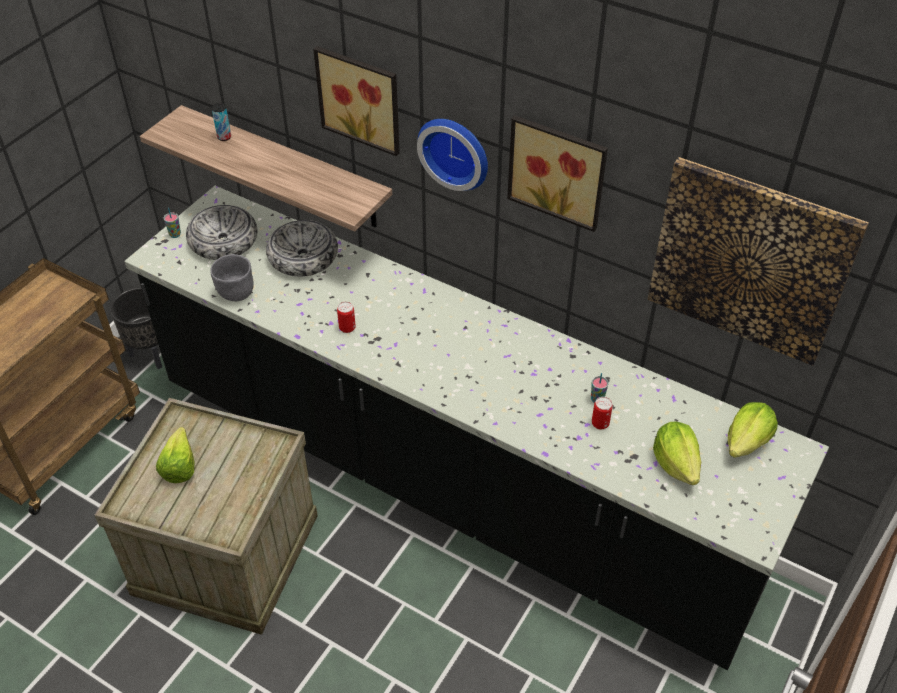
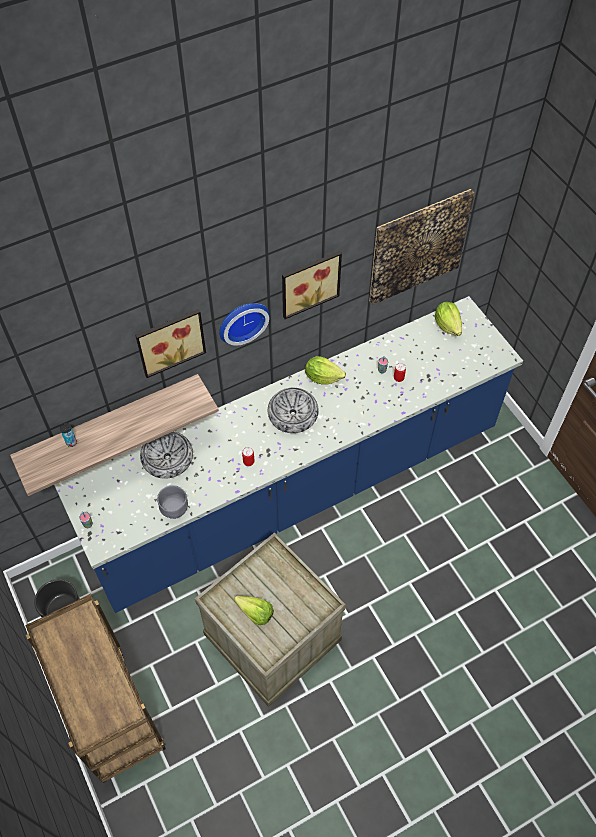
camera: 60 degrees left, 10 degrees up
(223, 241) = (117, 498): bowl -> bowl (293, 414)
(448, 483) = (298, 491): black counter -> blue counter
(675, 463) = (443, 361): lettuce -> lettuce (322, 377)

